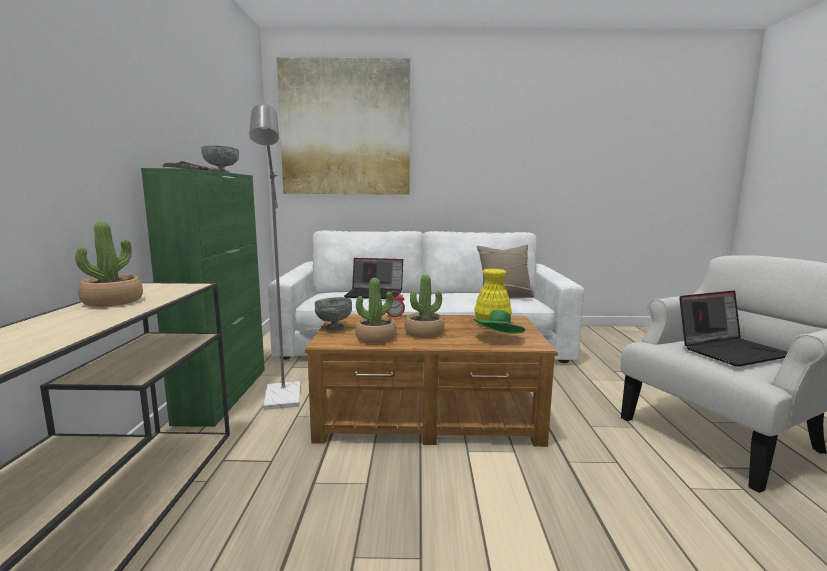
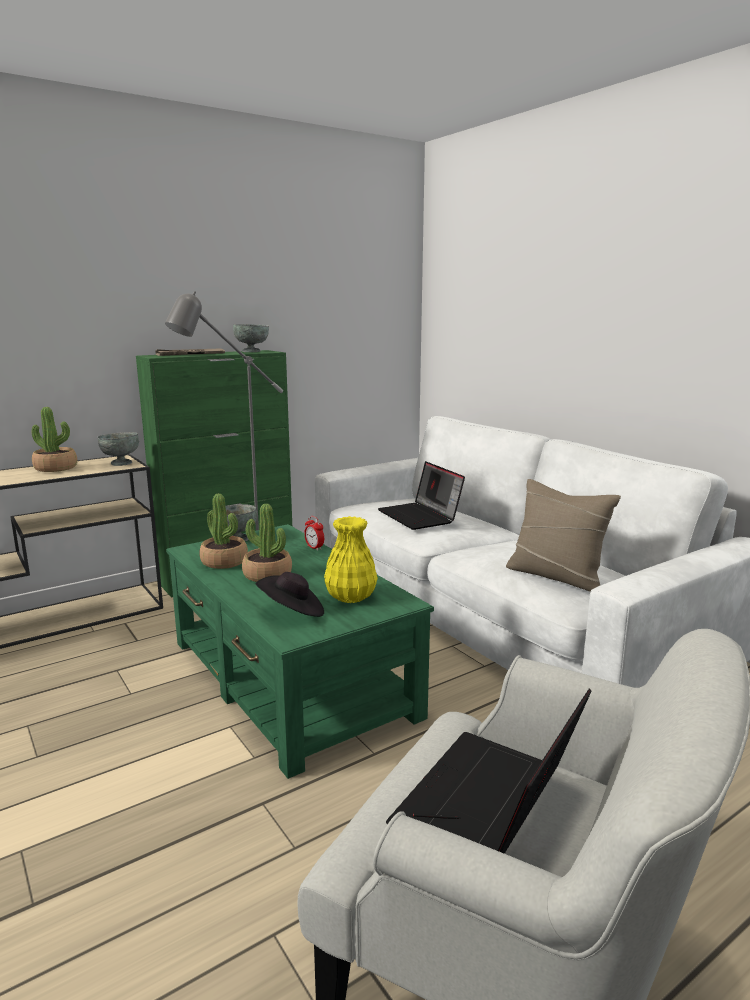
camera: 55 degrees right, 5 degrees up
(173, 286) = (120, 463): none -> grey bowl
(345, 128) = (494, 271): picture -> none
(429, 415) = (289, 678): brown coffee table -> green coffee table
(498, 339) = (292, 612): green hat -> black hat
(731, 350) = (489, 806): laptop -> laptop turned 90 degrees clockwise

